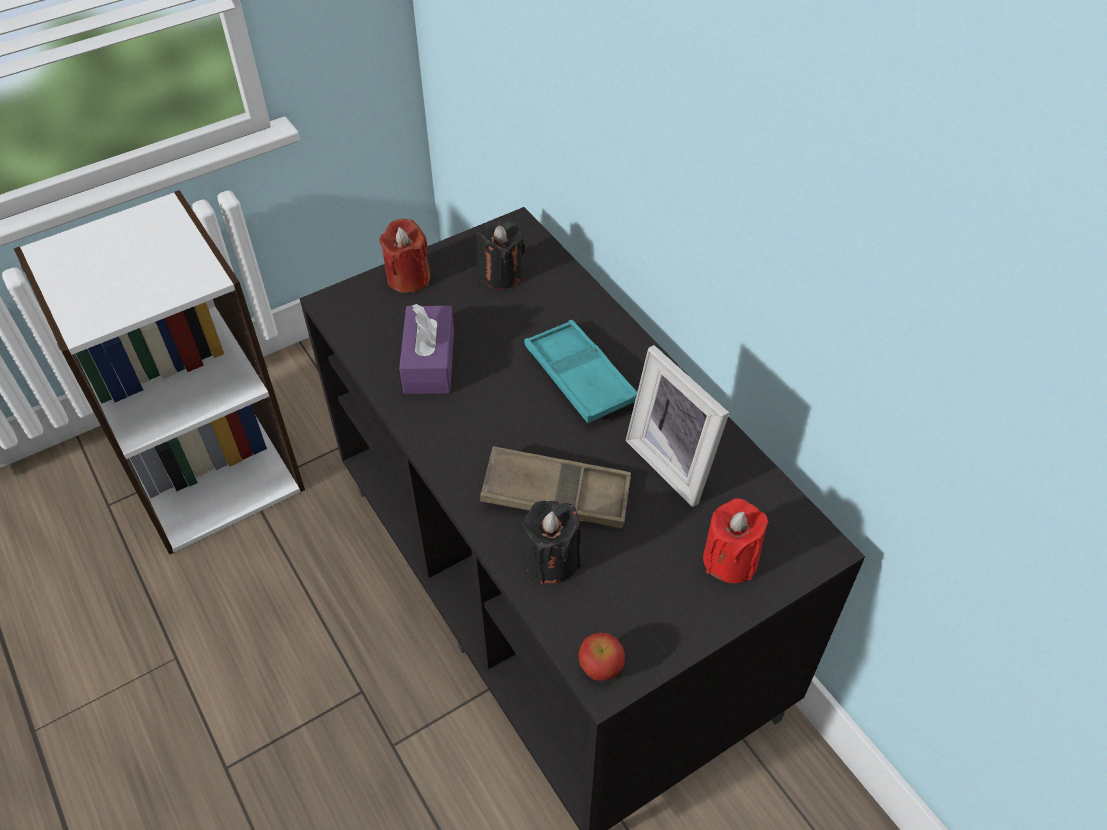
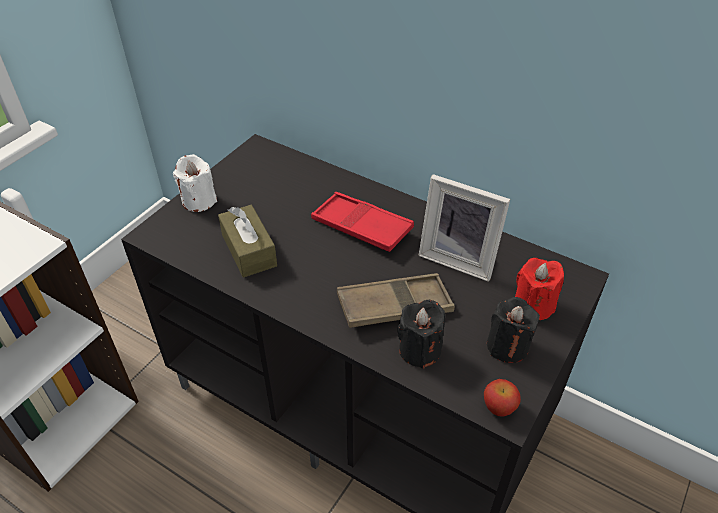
camera: 25 degrees left, 5 degrees down
(408, 278) = (199, 201): red candle -> white candle
(429, 362) = (249, 250): purple tissue box -> brown tissue box
(500, 274) = (265, 179): black candle -> black candle (507, 346)
(579, 377) = (361, 227): turquoise tray -> red tray

